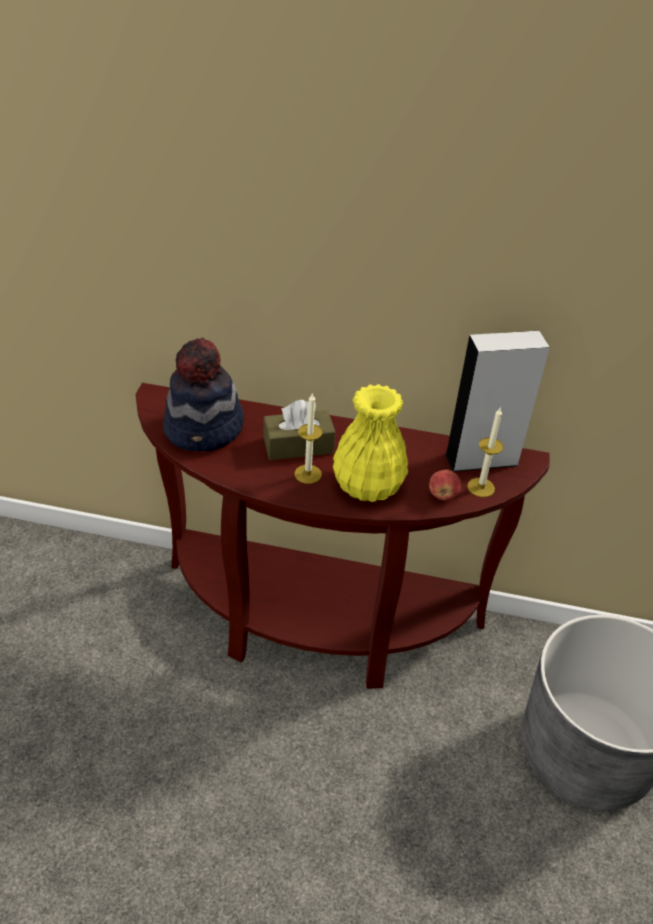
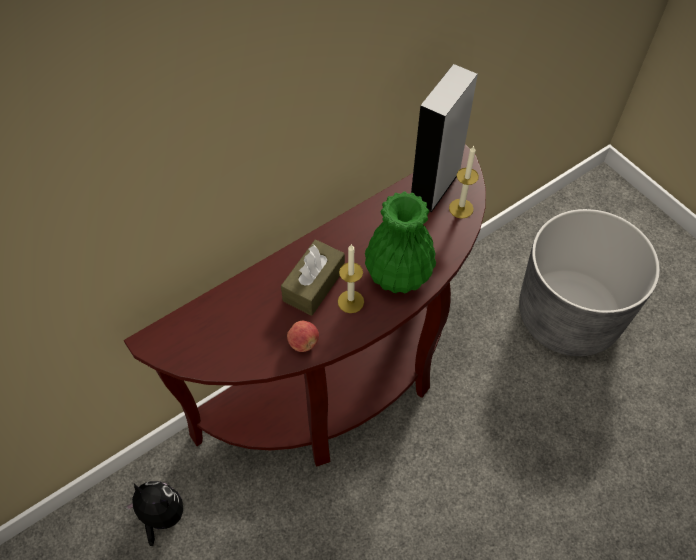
camera: 45 degrees left, 15 degrees up
(96, 586) = (161, 516): none -> plush toy
(205, 429) = (232, 334): hat -> none
(368, 485) = (398, 273): yellow vase -> green vase
(443, 495) = (448, 236): apple -> apple (303, 343)

